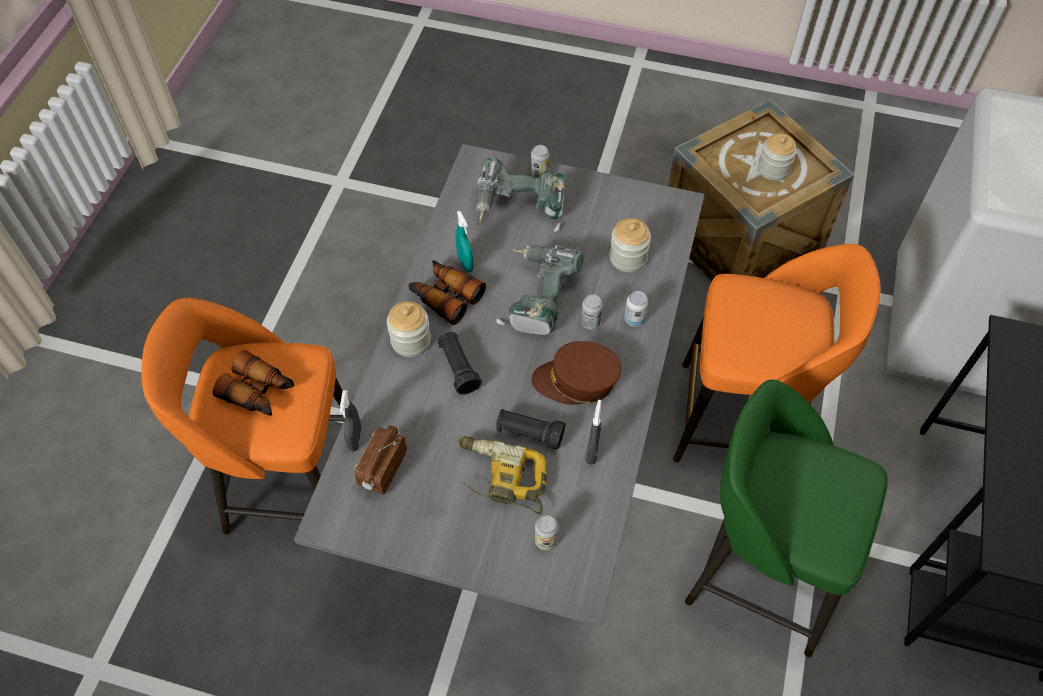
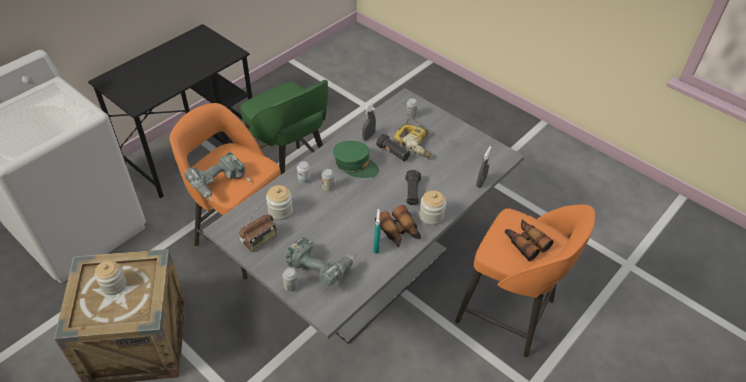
camera: 155 degrees left, 10 degrees down
(382, 469) = (472, 165): radio -> radio (259, 240)
(537, 298) = (347, 211): power drill -> power drill (220, 186)
(576, 381) = (355, 165): brown cap -> green cap

